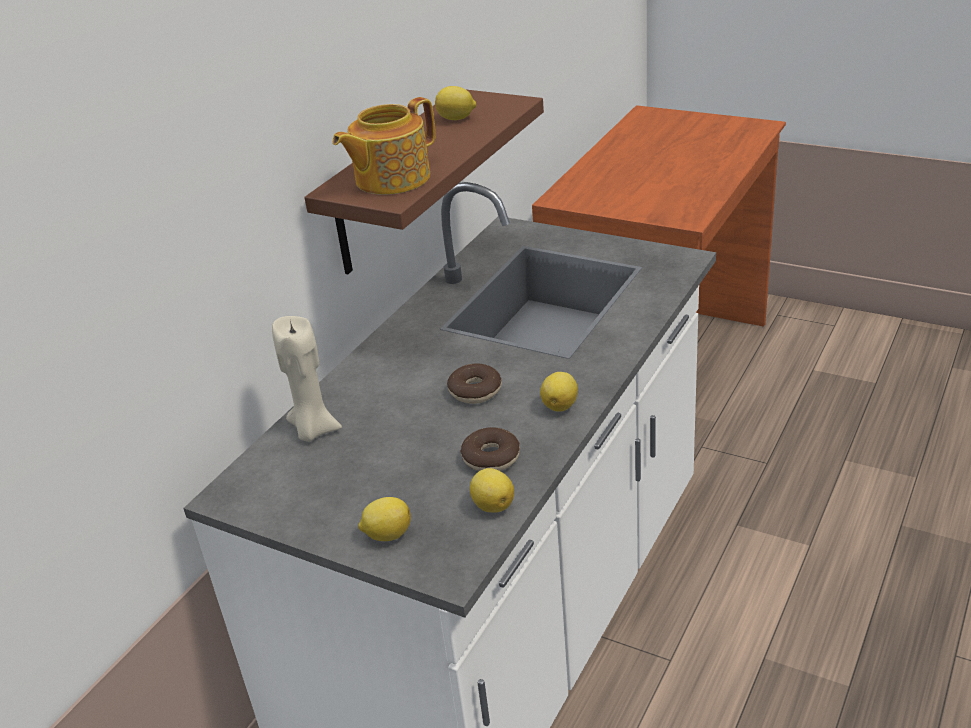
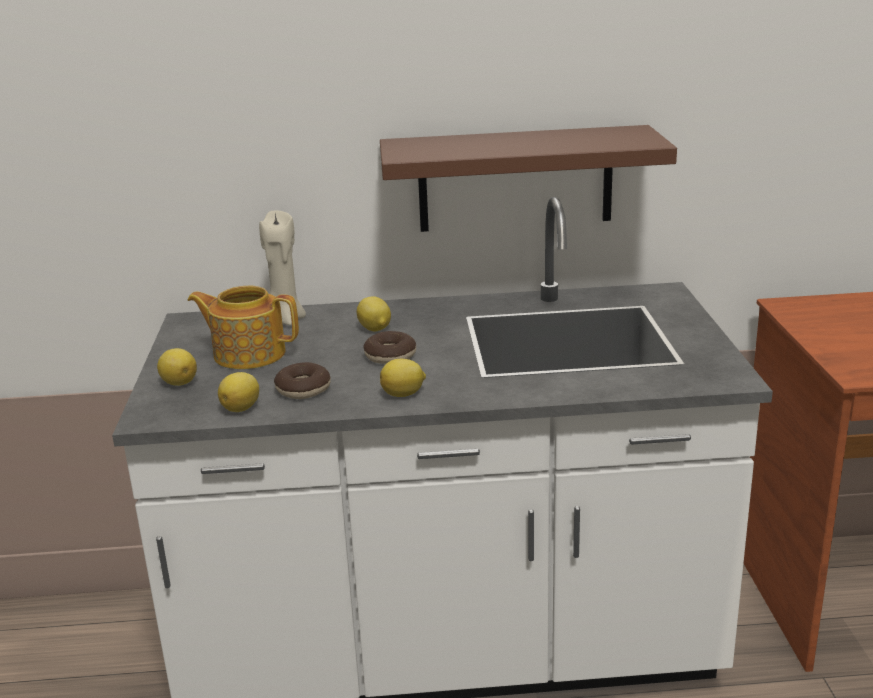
camera: 55 degrees right, 10 degrees down
(390, 179) = (437, 148): teapot -> teapot (248, 353)
(457, 119) = (582, 137): lemon -> lemon (375, 329)

